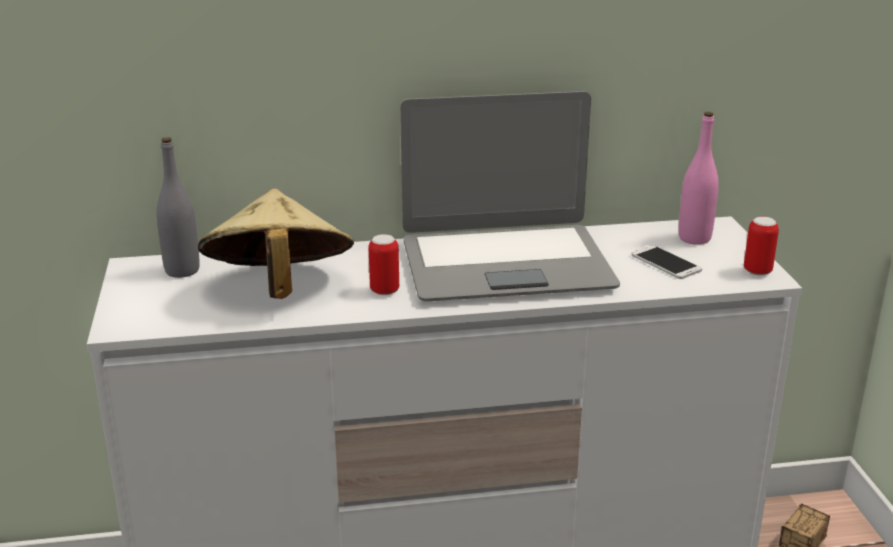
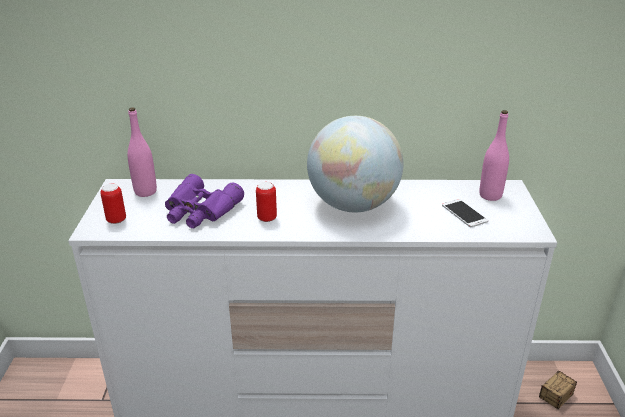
camera: 10 degrees right, 5 degrees up
(182, 271) = (145, 192): grey bottle -> pink bottle
(278, 289) = (200, 211): beige hat -> purple binoculars
(505, 264) = (353, 205): laptop -> globe
(757, 271) = (528, 226): can -> can (116, 220)

